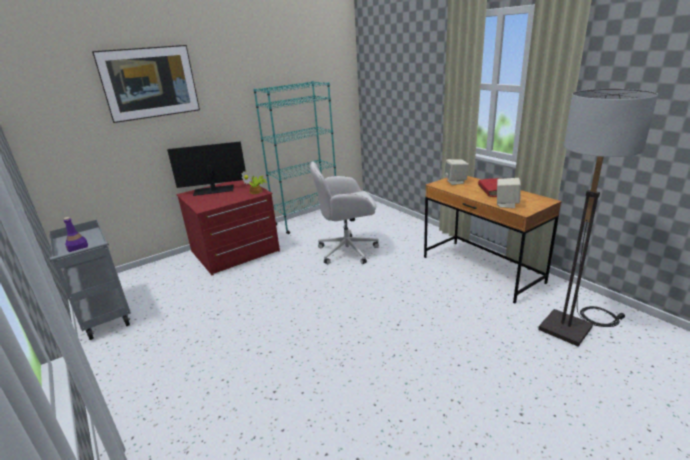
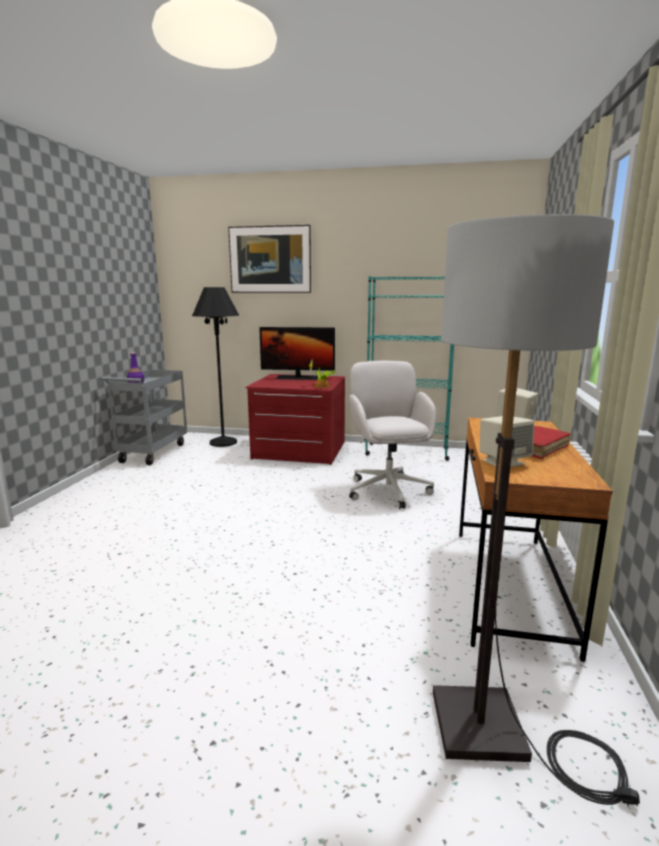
camera: 45 degrees right, 10 degrees down
(154, 274) = (223, 442): none -> black floor lamp
(213, 190) = (297, 378): monitor -> monitor turned 150 degrees clockwise
(347, 251) = (388, 491): white office chair -> white office chair turned 45 degrees clockwise

